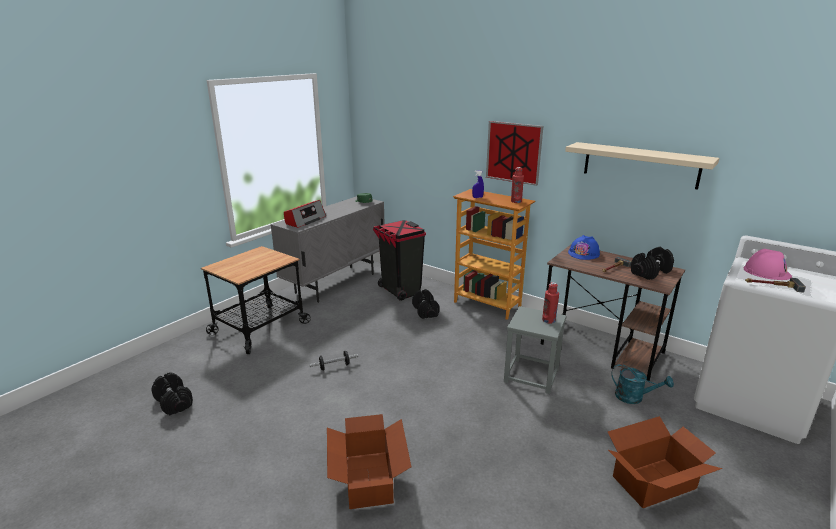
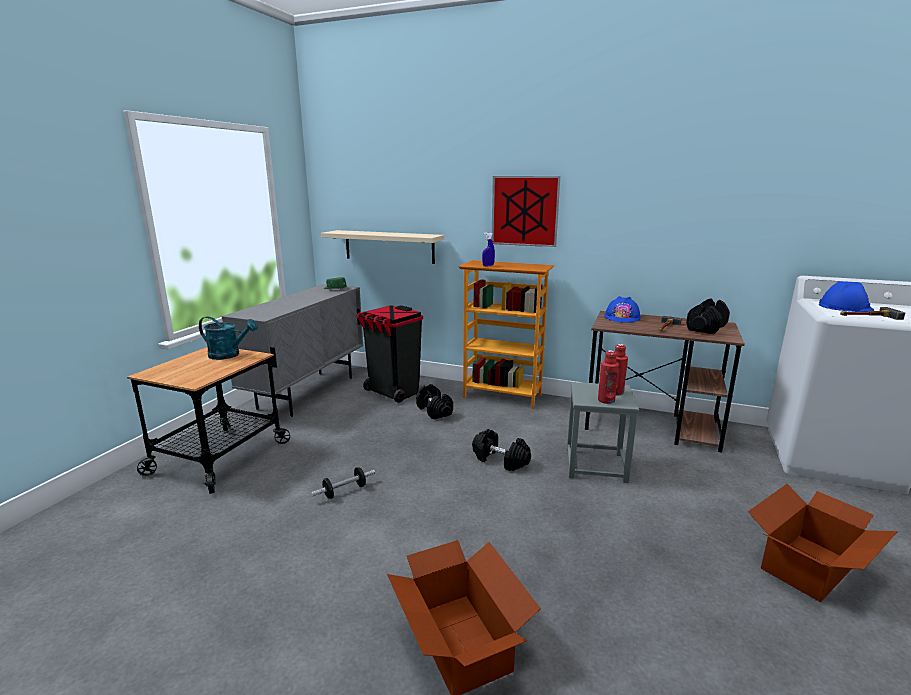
camera: 15 degrees left, 5 degrees down
(173, 402) = (103, 583): black dumbbell -> black dumbbell (500, 460)
(305, 220) = (268, 309): radio -> none
(516, 201) = (534, 266): red bottle -> red bottle (606, 400)
(634, 397) = (719, 472): turquoise watering can -> turquoise watering can (229, 355)
(640, 165) = (677, 210): beige shelf -> beige shelf (389, 246)
(766, 272) = (845, 307): pink hard hat -> blue hard hat

